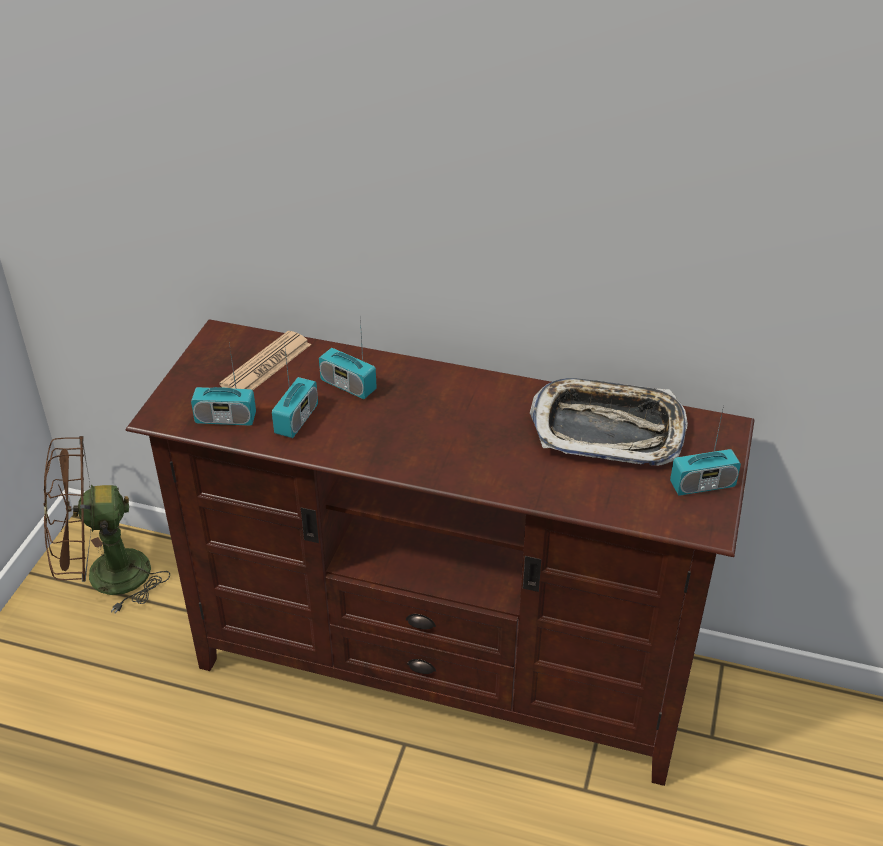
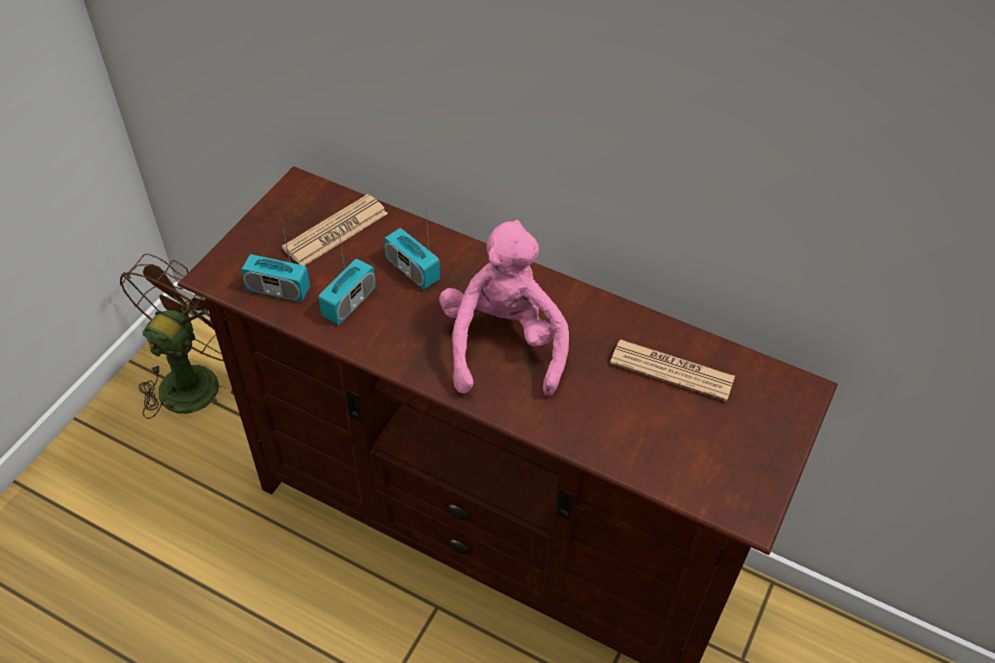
camera: 10 degrees right, 10 degrees up
(104, 578) = (196, 378): brown fan -> brown fan turned 120 degrees clockwise
(449, 432) = (503, 344): none -> pink plush toy
(608, 429) = (672, 370): tray -> newspaper
(702, 485) = (757, 459): radio -> none

